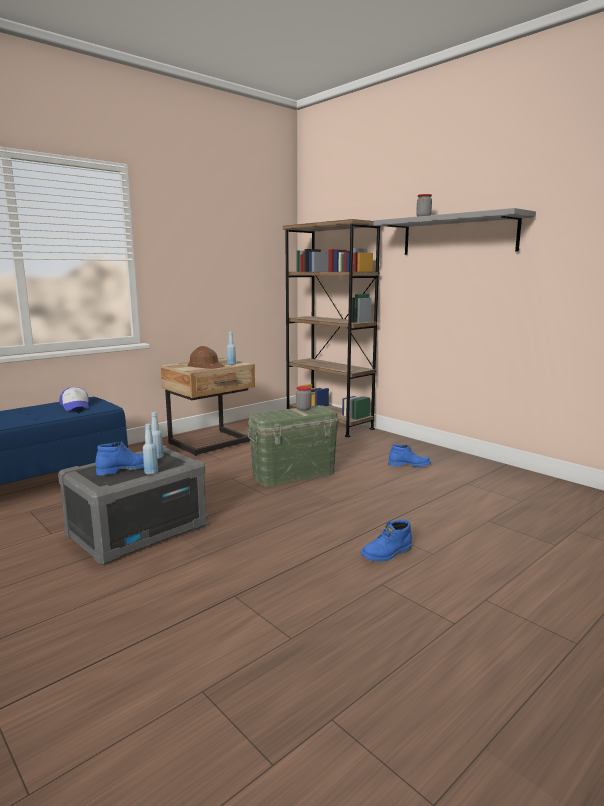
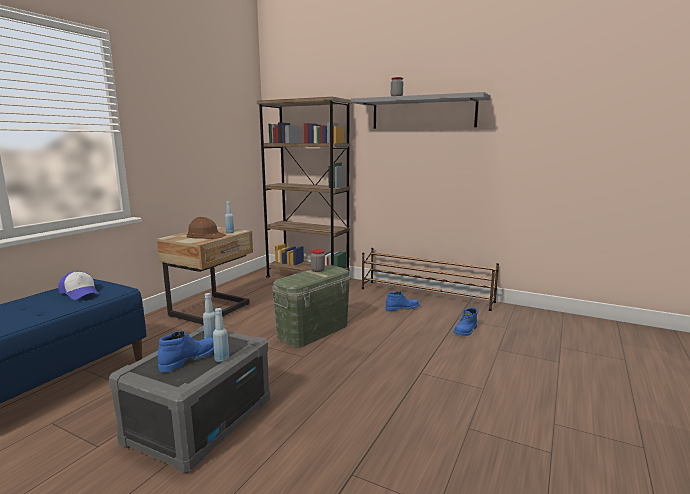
camera: 20 degrees left, 0 degrees up
(387, 554) = (449, 396): blue boot -> blue boot (466, 331)
(450, 455) = (426, 295): none -> brown shoe rack

